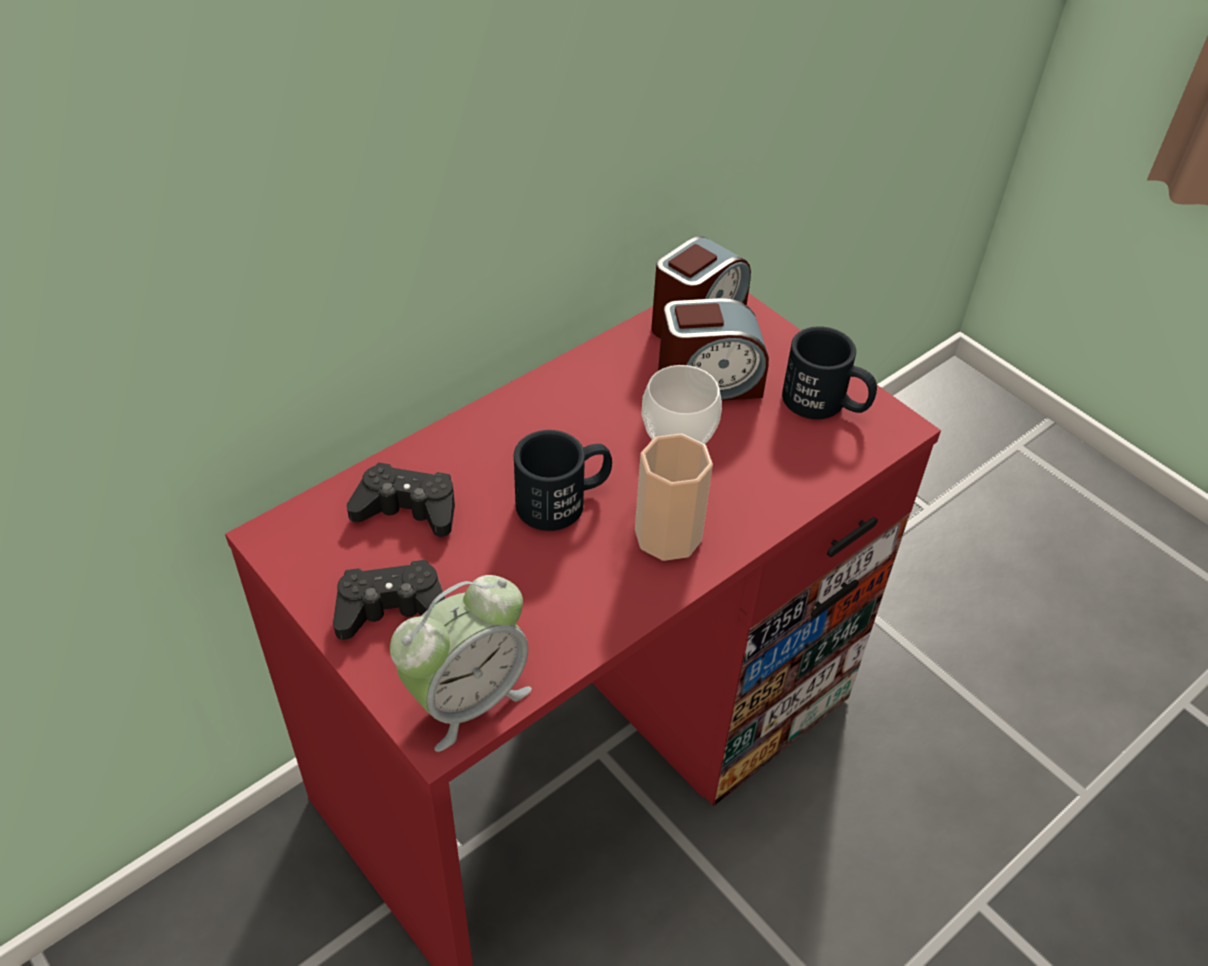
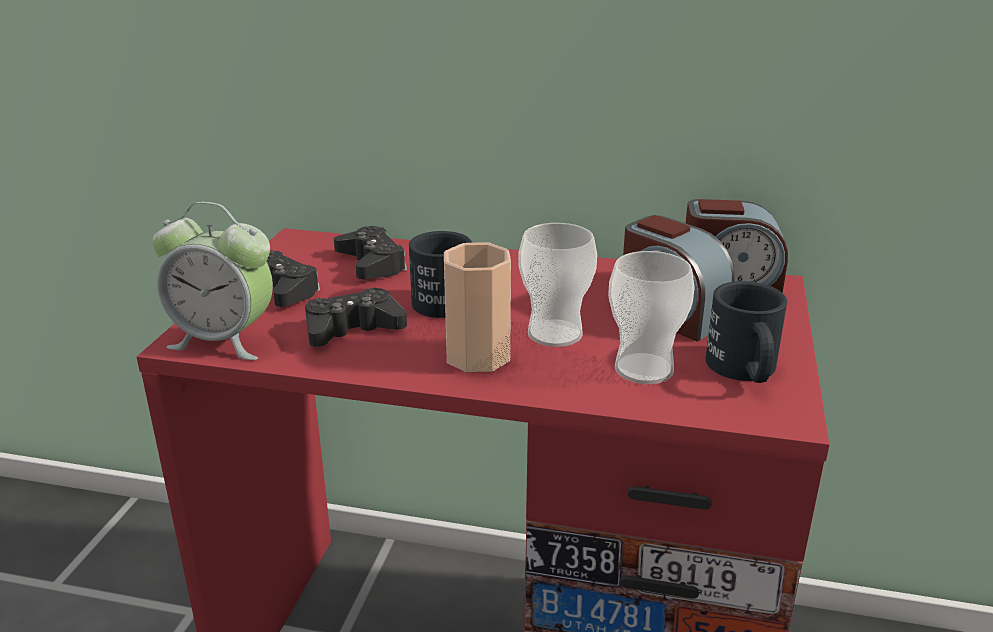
camera: 55 degrees right, 20 degrees down
(538, 592) = (352, 329): none -> black game controller
(776, 453) = (644, 369): none -> cup

